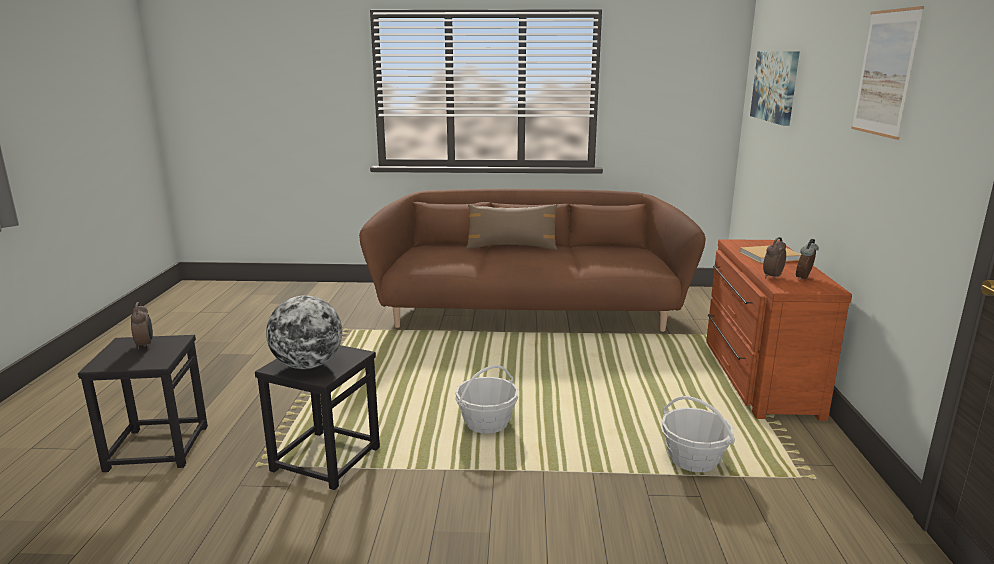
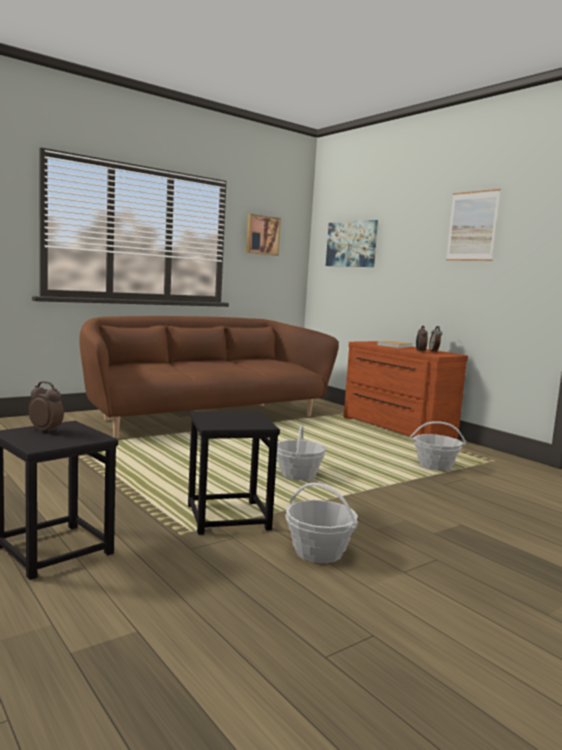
camera: 40 degrees left, 10 degrees down
(308, 365) = (234, 422): globe -> none
(325, 536) = (318, 552): none -> basket
(511, 247) = (191, 362): brown pillow -> none
(660, 75) = (262, 235): none -> picture

